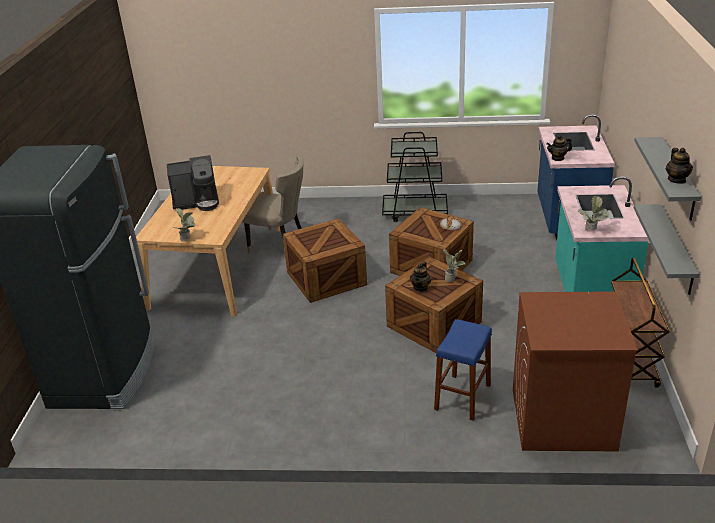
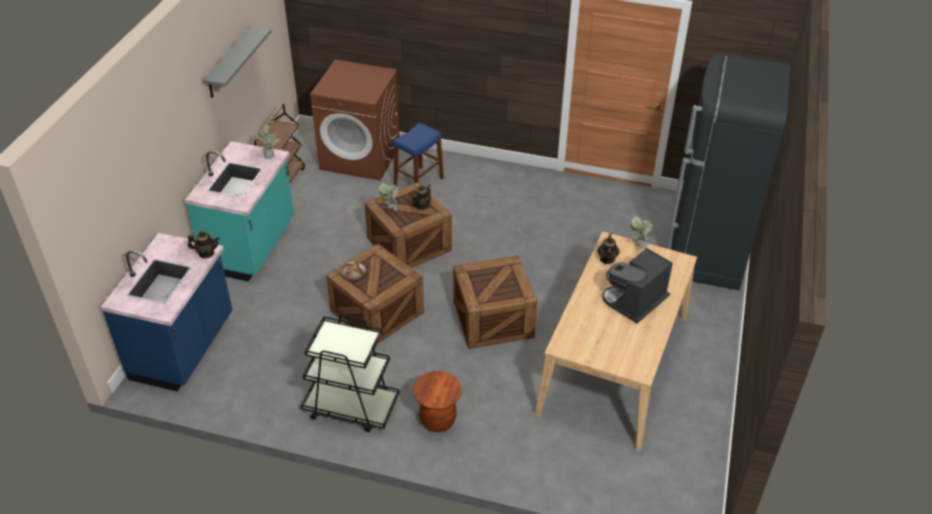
camera: 170 degrees left, 10 degrees up
(197, 202) = (635, 302): coffee machine -> coffee machine turned 45 degrees counterclockwise
(280, 244) = (537, 386): beige chair -> none
(349, 216) = (438, 420): none -> brown stool
(676, 250) = (248, 91): grey shelf -> none
(677, 180) = (248, 39): teapot -> teapot (607, 259)

